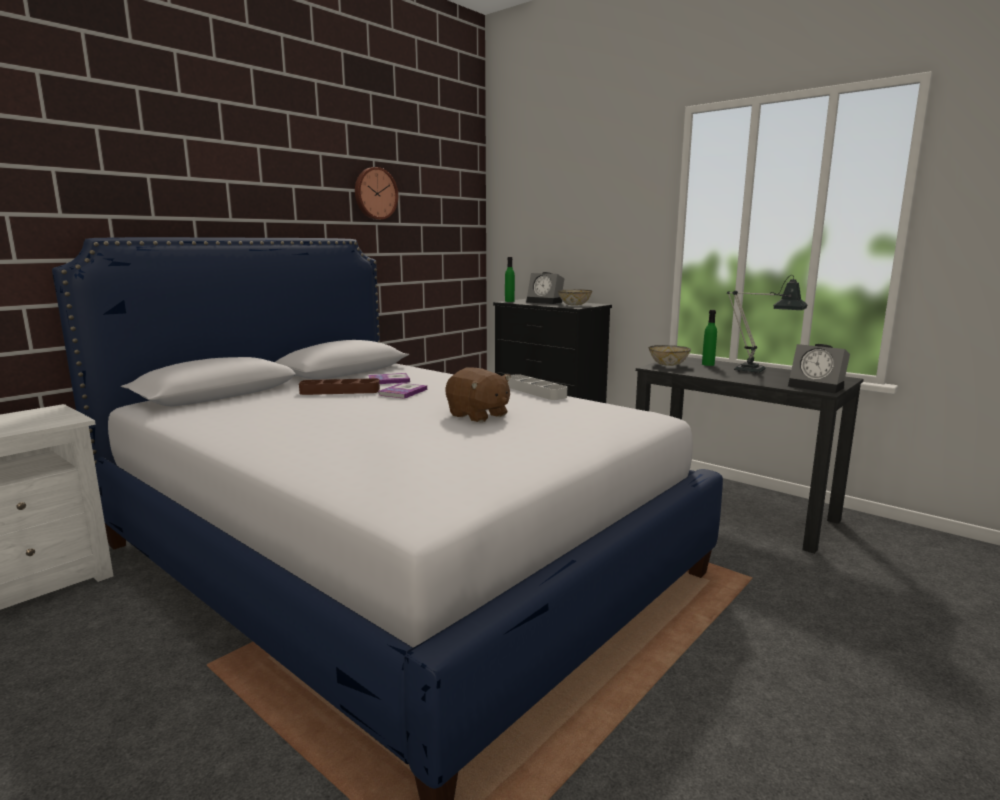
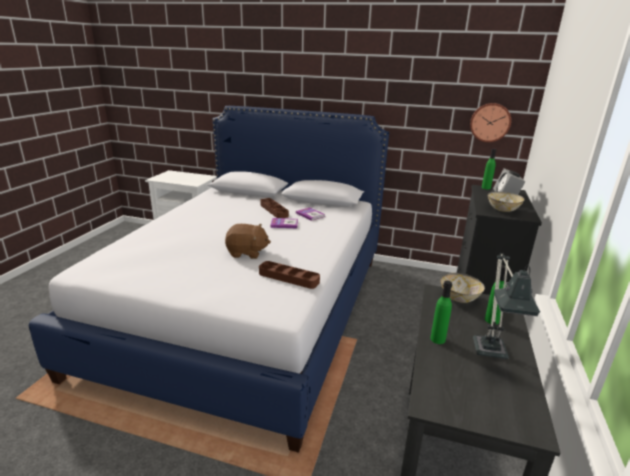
camera: 65 degrees right, 10 degrees up
(375, 193) = (408, 83): wall clock -> wall clock (490, 122)
(478, 415) = (247, 253): brown plush toy -> brown plush toy turned 105 degrees counterclockwise
(535, 391) = (321, 259): grey tray -> none
(573, 406) = (288, 278): none -> brown tray
(734, 377) = (437, 339): none -> green bottle
(818, 387) = (448, 401): alarm clock -> none

